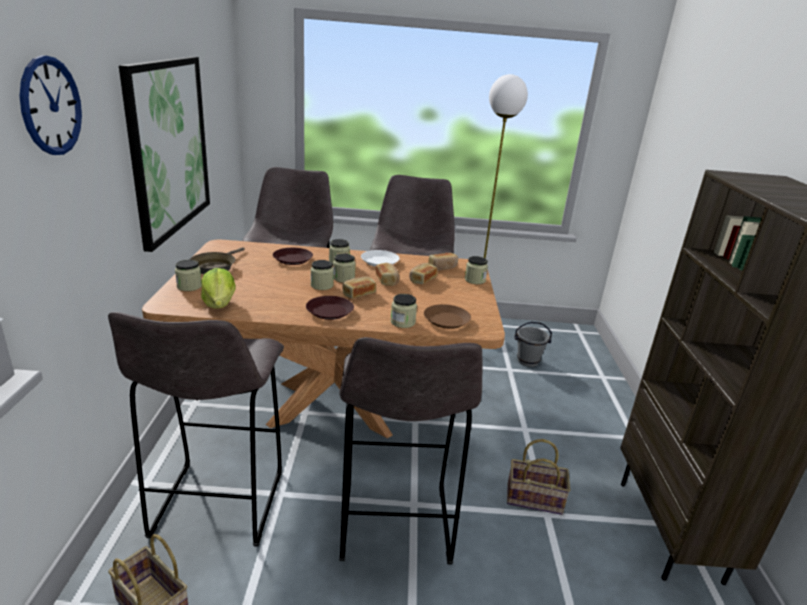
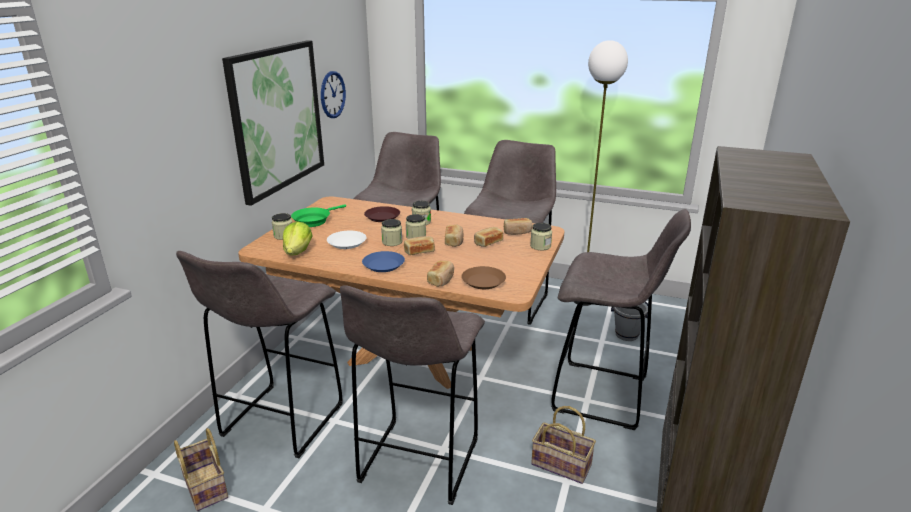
camera: 20 degrees right, 0 degrees up
(51, 106) = (153, 96): wall clock -> wall clock (332, 94)
(215, 267) = (314, 220): brown frying pan -> green frying pan
(329, 311) = (383, 265): brown plate -> blue plate
(379, 262) = (459, 223): white plate -> white plate (346, 243)
(402, 322) = (441, 279): jar -> bread
(537, 422) = (603, 395): none -> grey stool

